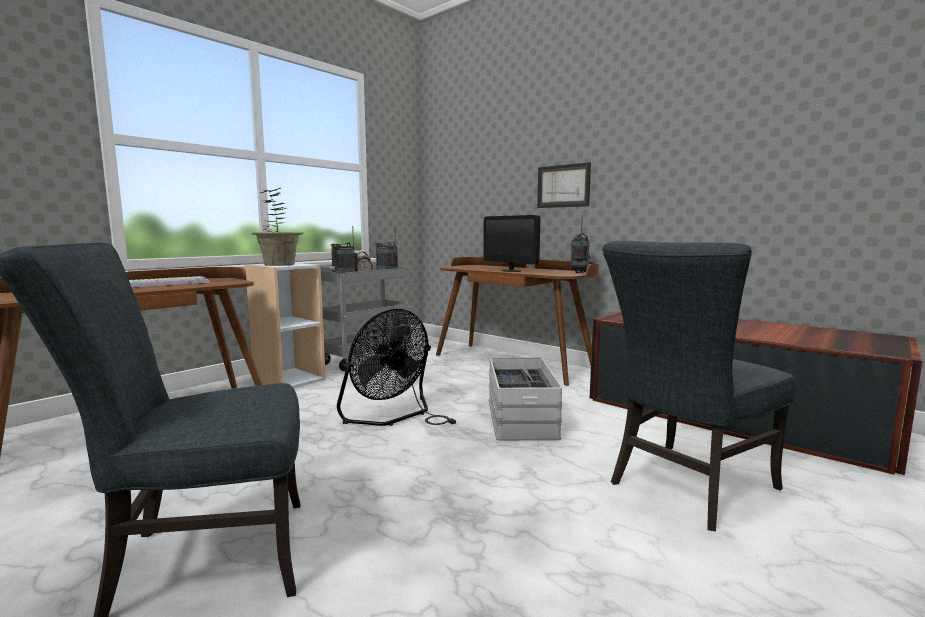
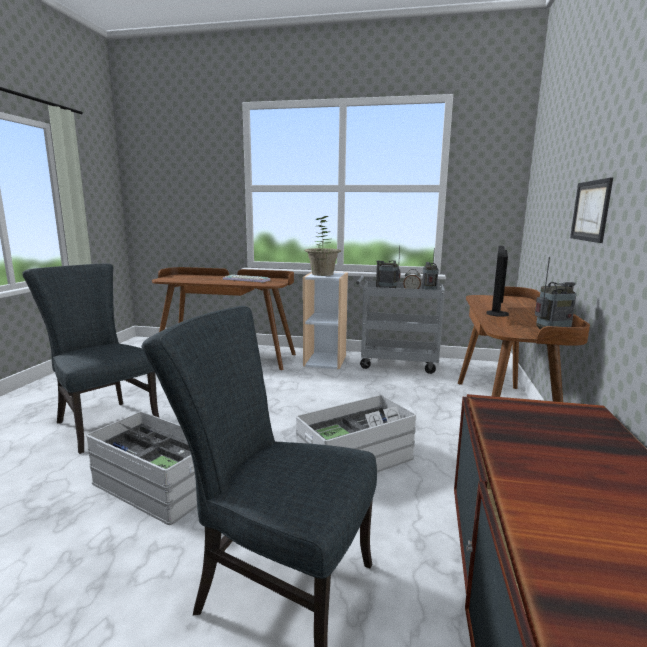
camera: 60 degrees right, 5 degrees up
(401, 414) = (305, 411): black fan -> none
(475, 528) = (154, 486): none -> grey storage box

